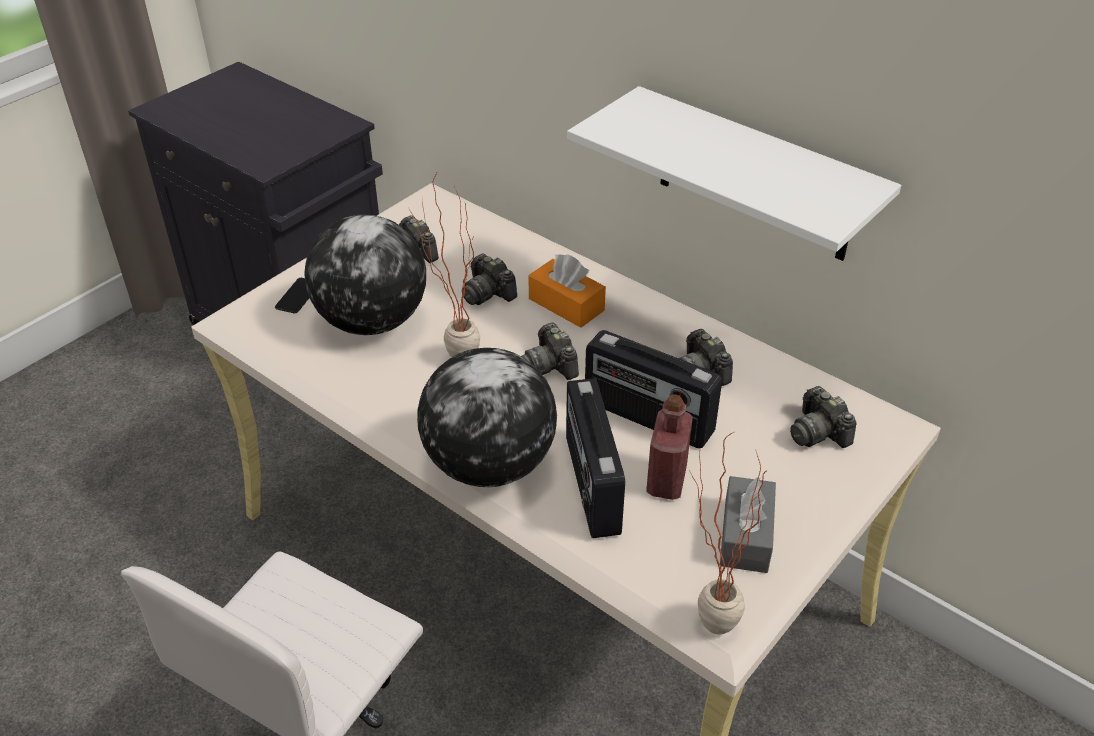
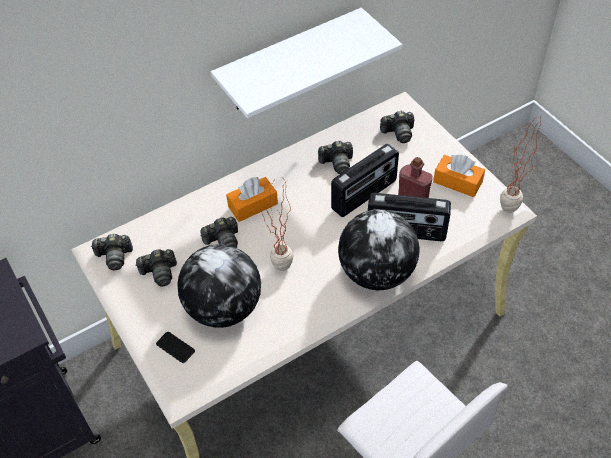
camera: 70 degrees left, 10 degrees up
(550, 365) = (305, 226): camera -> camera (114, 256)
(745, 536) = (457, 182): grey tissue box -> orange tissue box

